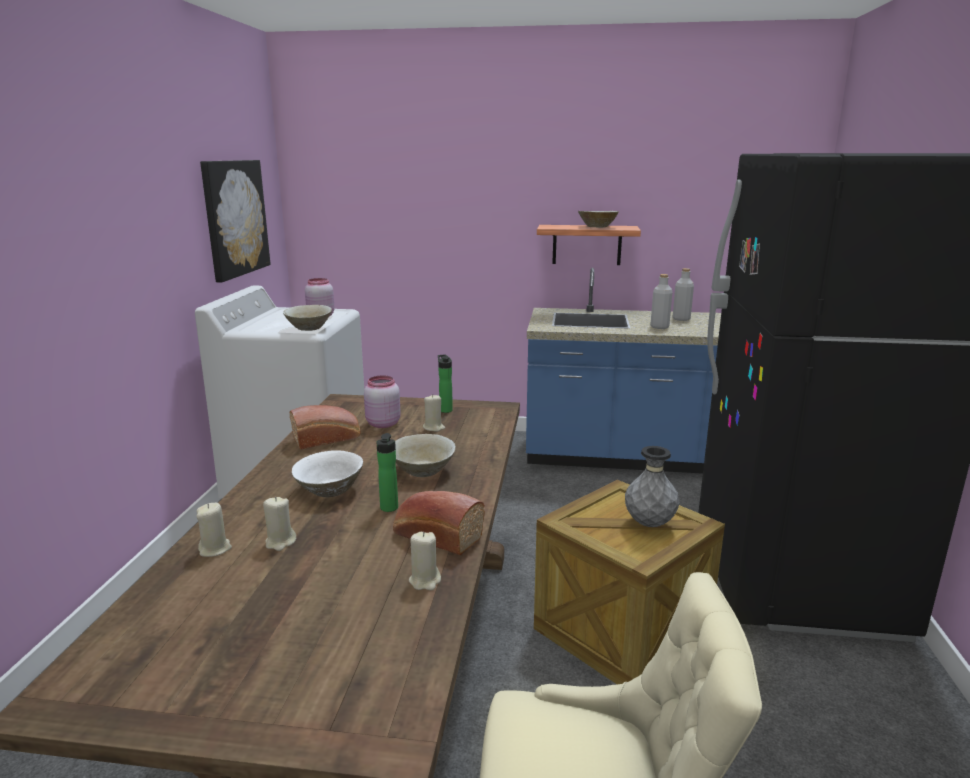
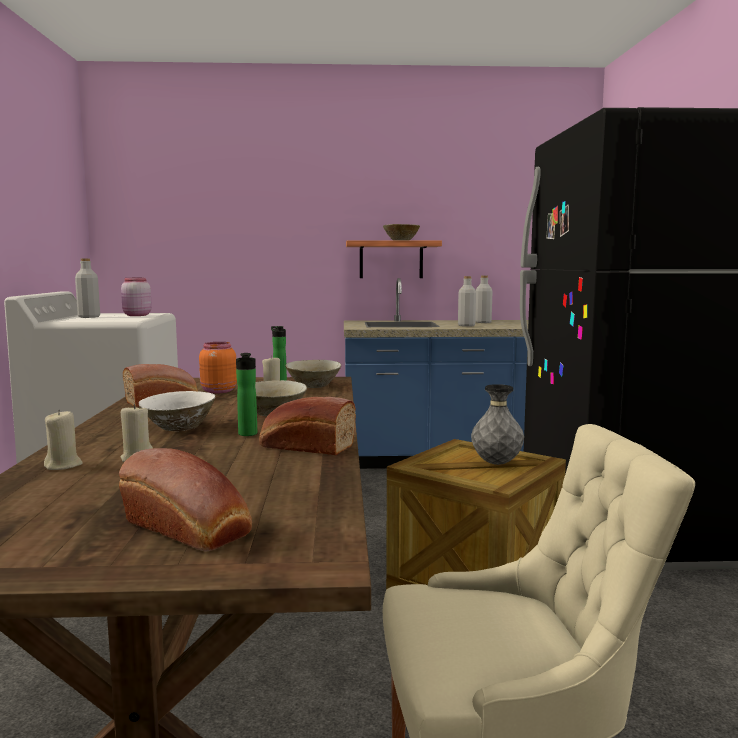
camera: 10 degrees left, 10 degrees down
(235, 218) = (45, 223): picture -> none
(275, 319) = (89, 317): none -> grey bottle
(296, 669) = (190, 529): none -> bread
(309, 328) = (128, 319): beige bowl -> beige bowl (313, 386)
(382, 424) = (217, 391): pink jar -> orange jar
(425, 581) = (307, 471): beige candle -> none

